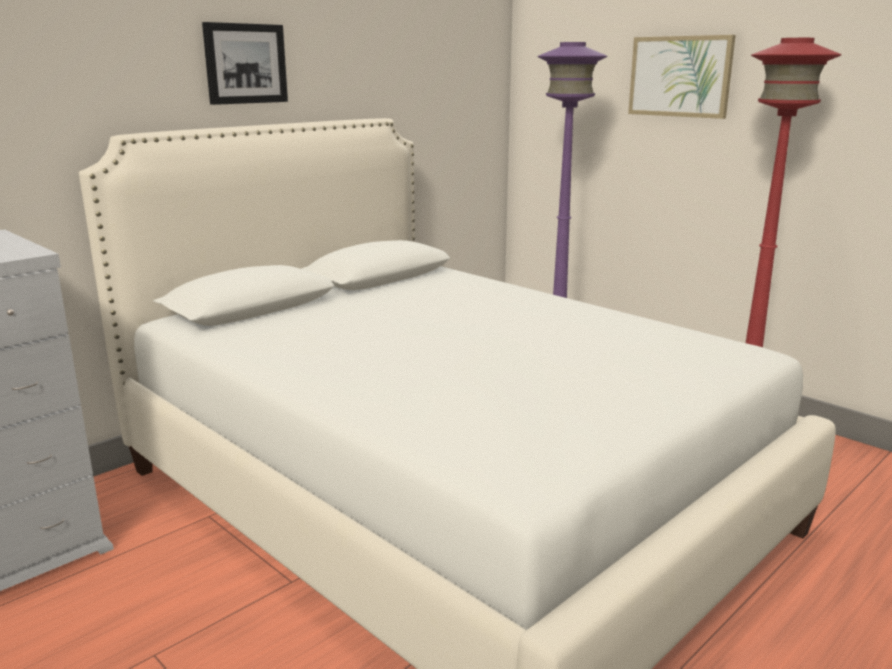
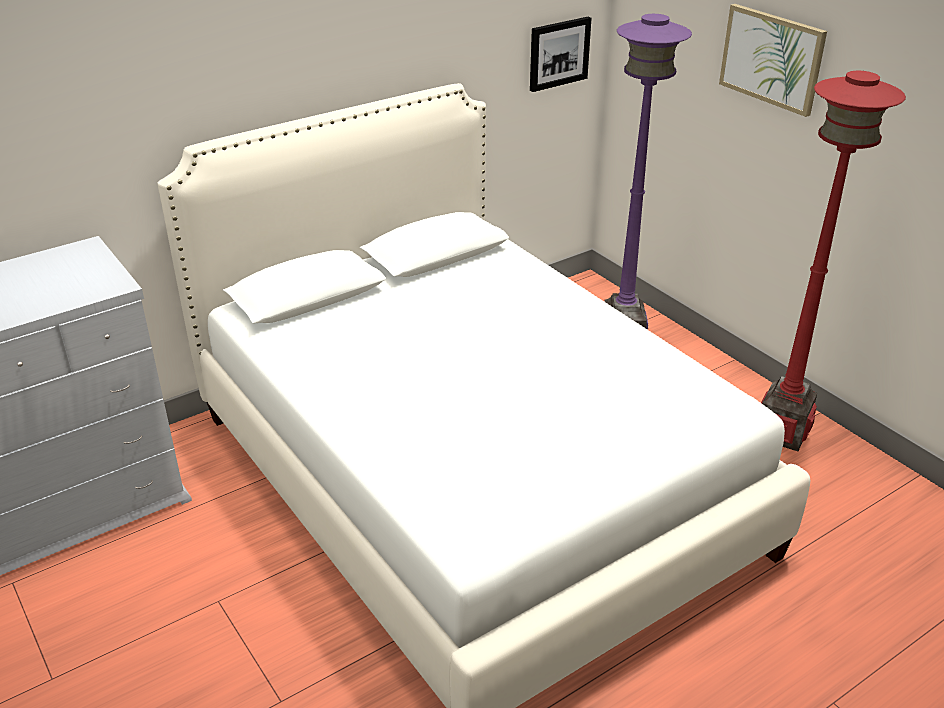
camera: 10 degrees right, 15 degrees up
(245, 64) = (309, 52): picture -> picture (558, 53)

